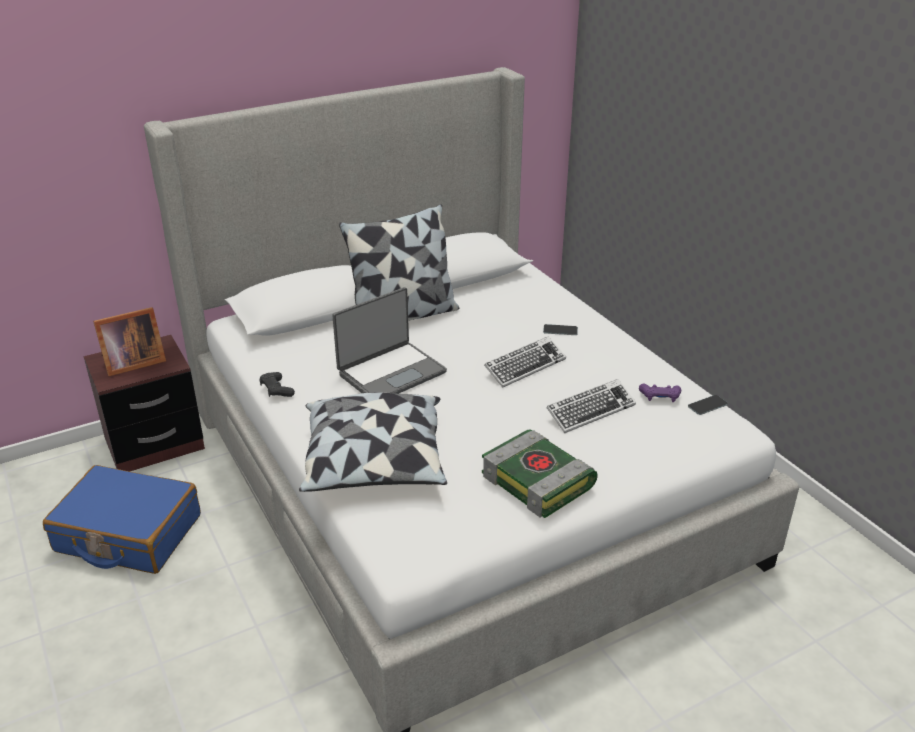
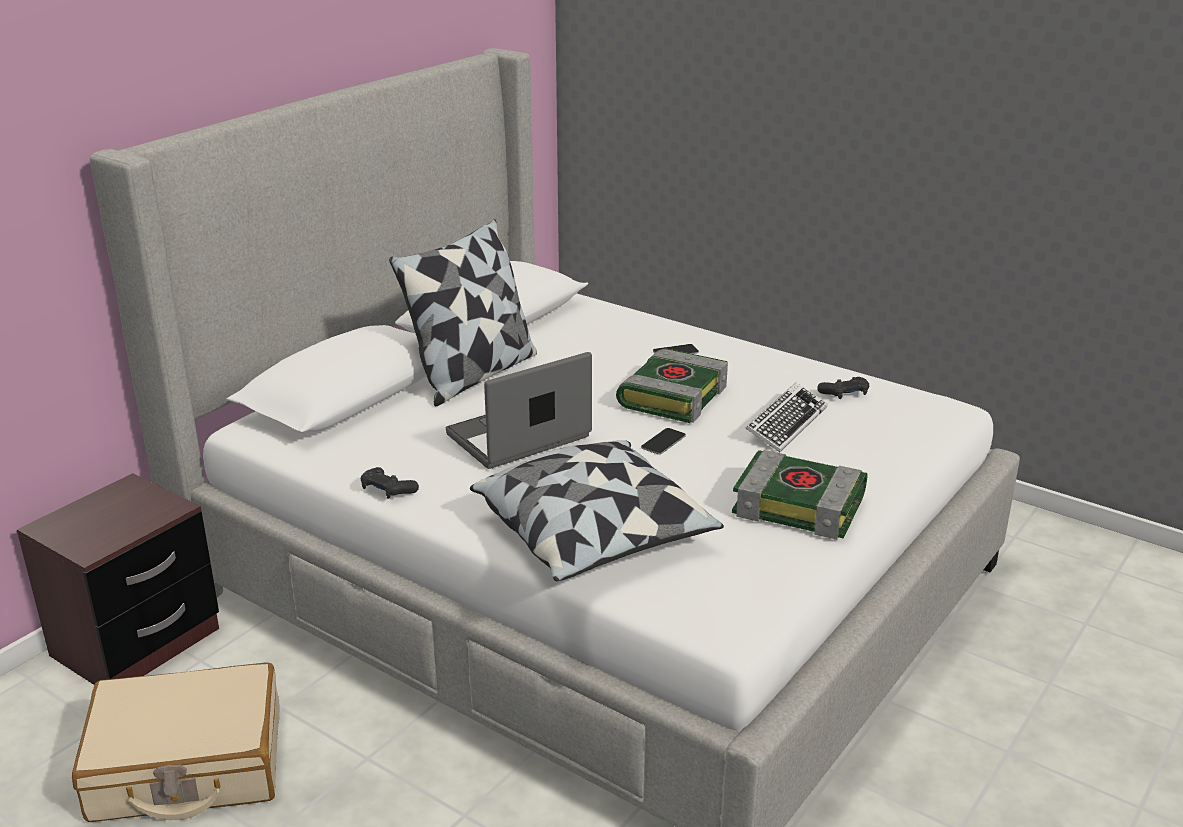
camera: 25 degrees left, 5 degrees down
(128, 534) = (187, 765): blue suitcase -> beige suitcase
(132, 363) = (105, 520): picture frame -> none
(391, 372) = (519, 437): laptop -> laptop turned 150 degrees counterclockwise
(525, 366) = (672, 396): keyboard -> book
(660, 397) = (844, 394): purple game controller -> black game controller
(707, 405) = (899, 391): phone -> phone (663, 442)

